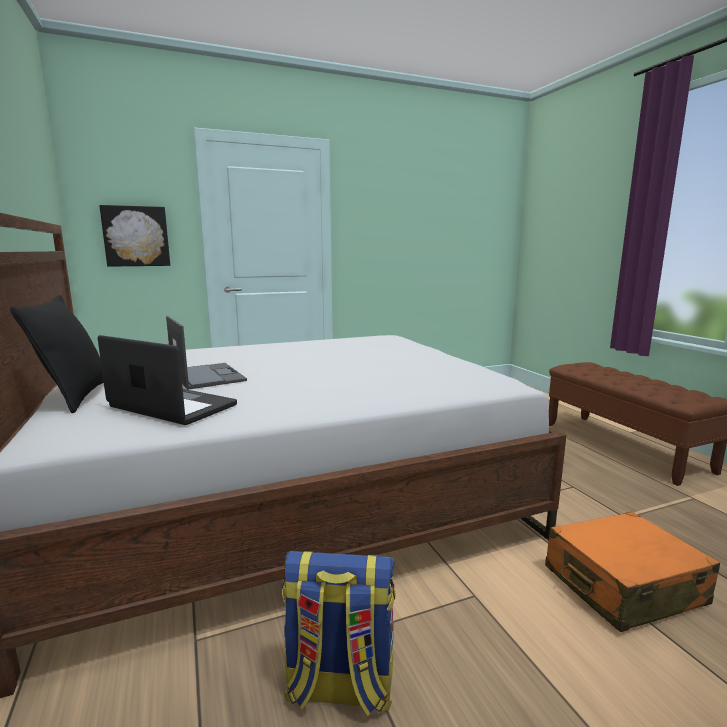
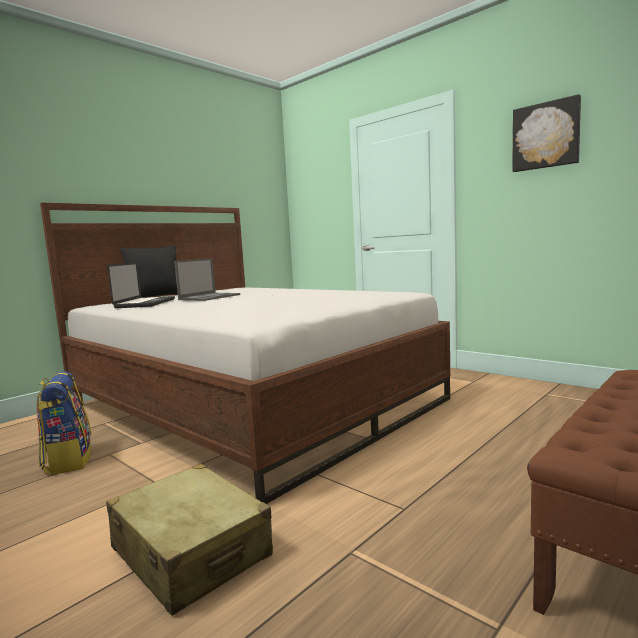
camera: 65 degrees right, 5 degrees down
(136, 236) = (317, 210): picture -> picture (546, 135)
(622, 586) = (191, 552): orange suitcase -> beige suitcase

